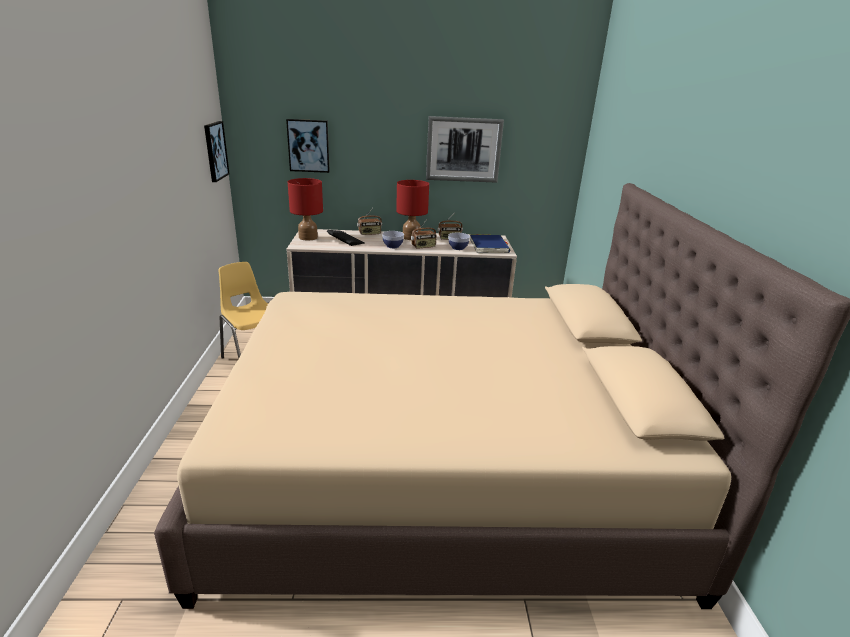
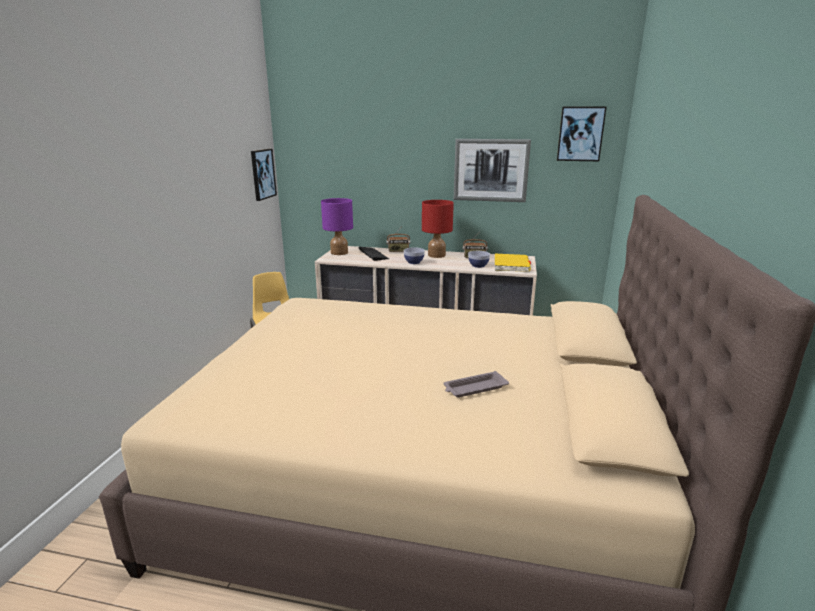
camera: 15 degrees right, 5 degrees down
(308, 146) = (346, 169): picture -> picture (580, 134)
(308, 238) = (339, 253): red table lamp -> purple table lamp
(423, 247) = (444, 263): radio -> none
(488, 246) = (511, 265): blue book -> yellow book
(513, 377) = (474, 388): none -> grey tray

